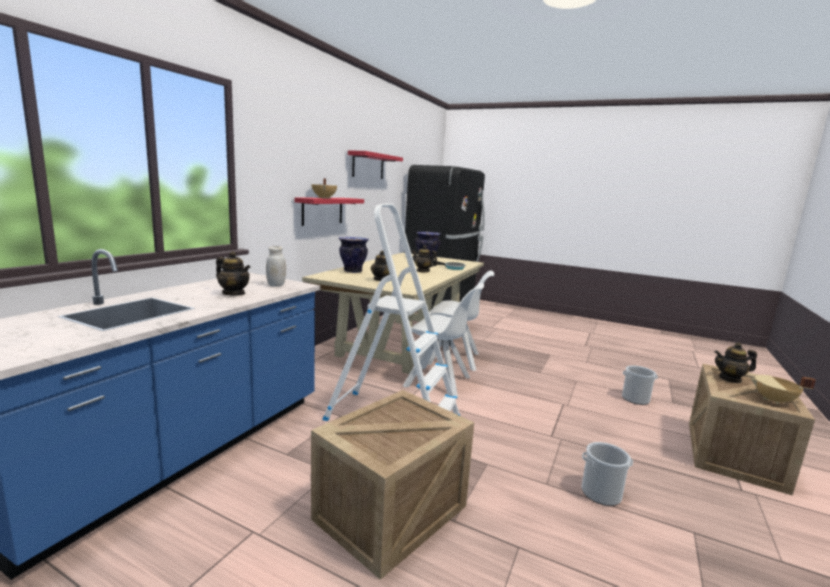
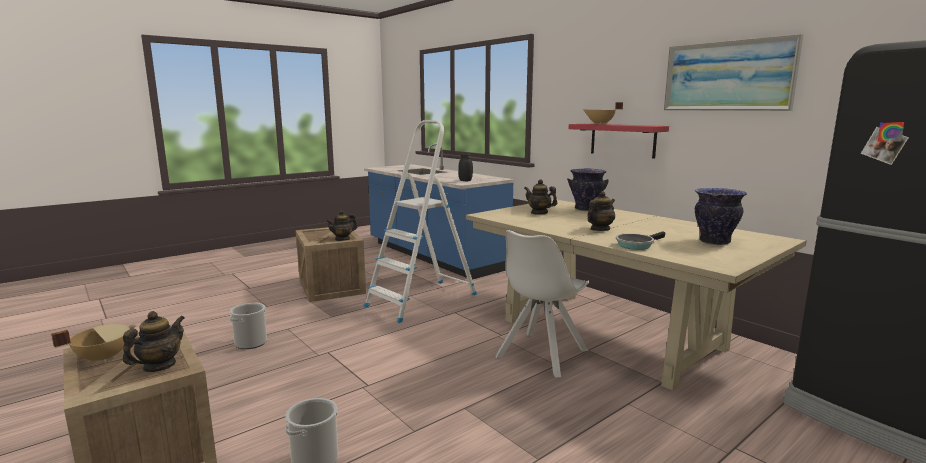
camera: 115 degrees right, 0 degrees up
(234, 293) = (446, 177): teapot -> teapot (342, 239)
(276, 285) = (465, 181): white jar -> black jar
(368, 166) = (727, 76): red shelf -> picture
(439, 382) = (475, 330): white chair -> none

